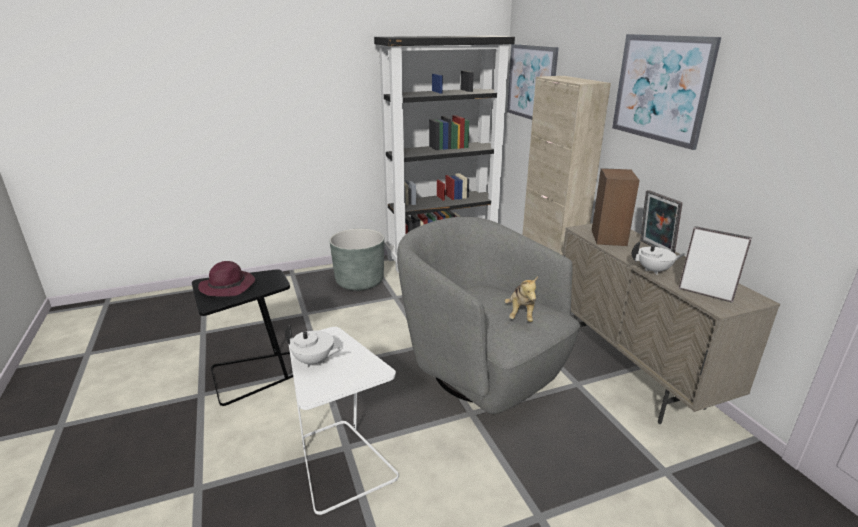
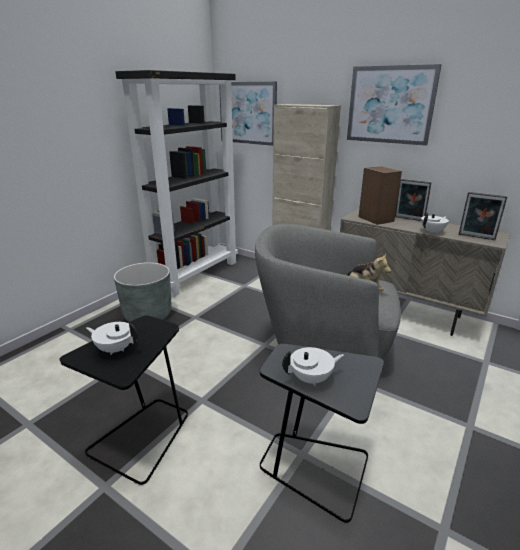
camera: 35 degrees left, 0 degrees up
(228, 286) = (115, 349): purple hat -> white teapot
(341, 463) = (314, 469): white side table -> black side table
(705, 293) = (476, 237): picture frame -> picture frame turned 150 degrees counterclockwise

